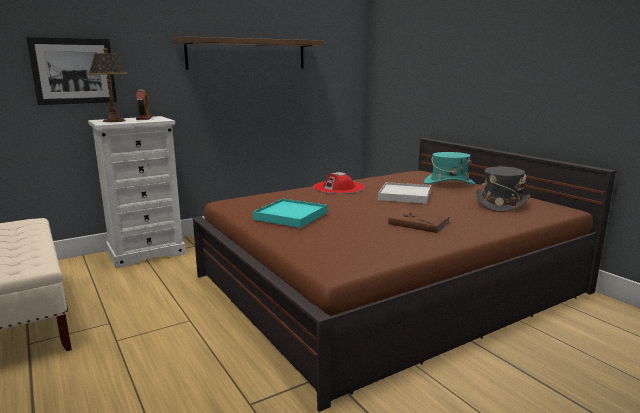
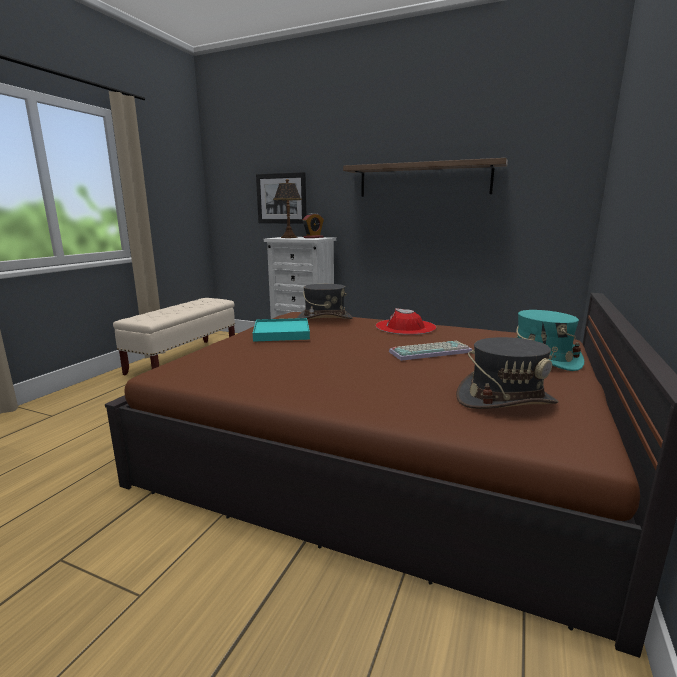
camera: 55 degrees right, 0 degrees up
(273, 198) = (324, 319): none -> grey hat
(404, 195) = (430, 351): white tray -> keyboard
(418, 223) = (335, 374): brown book -> none

